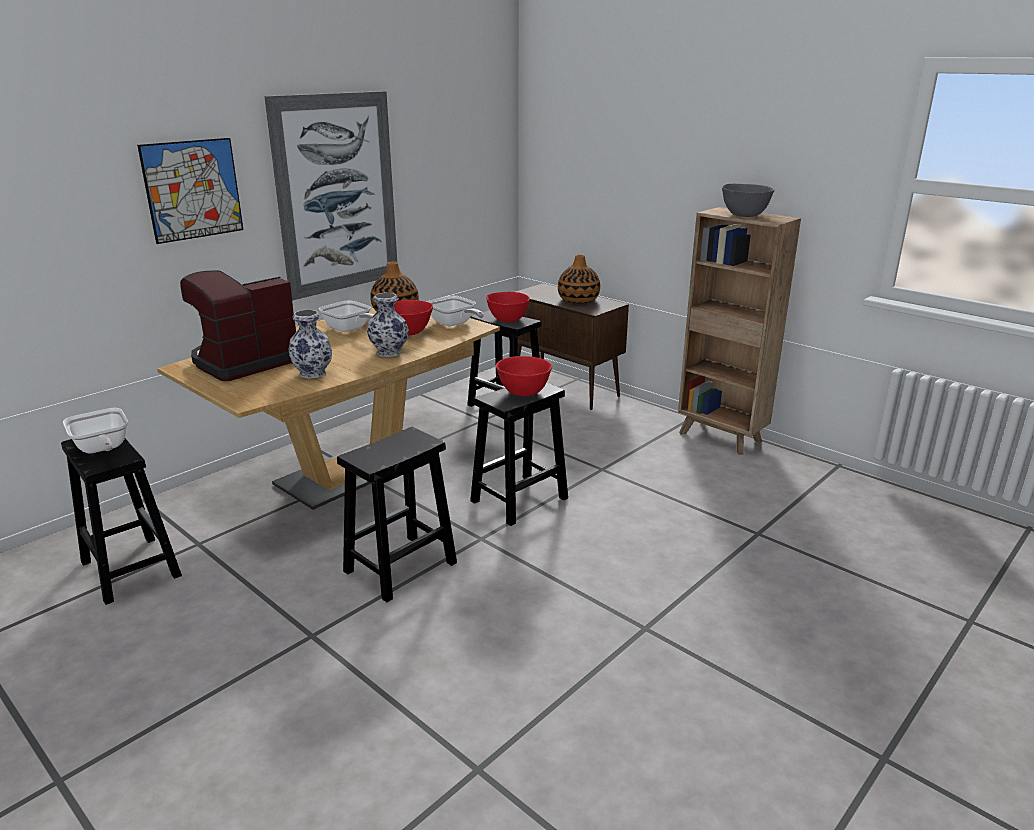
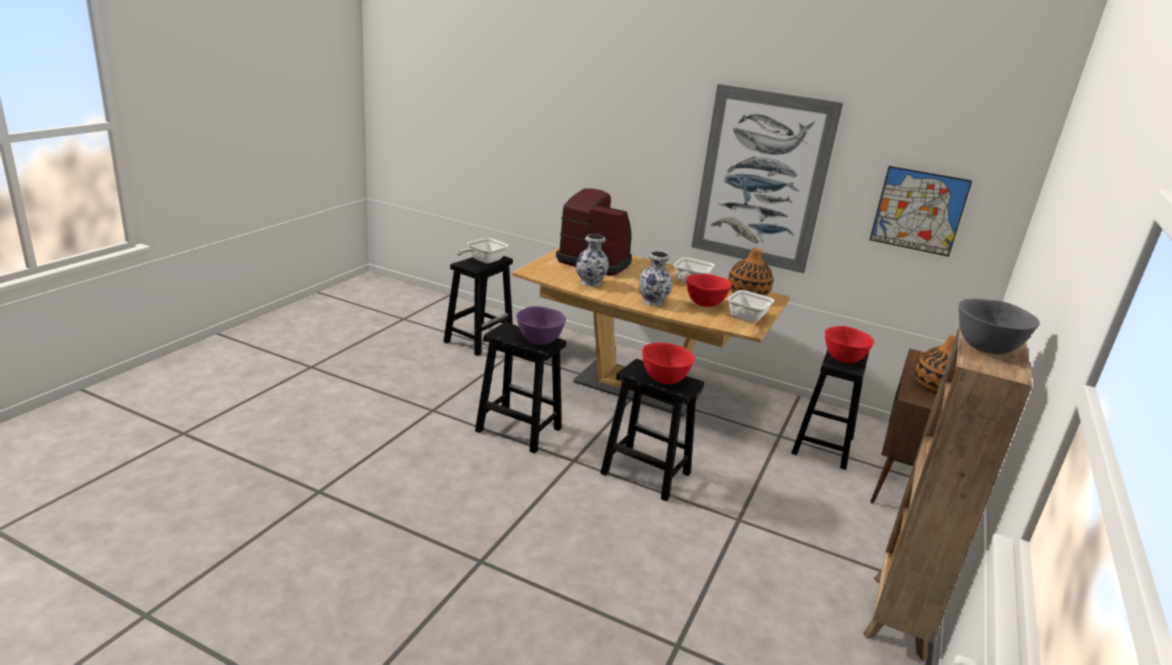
camera: 70 degrees right, 0 degrees up
(193, 189) = (643, 138): picture -> picture (918, 211)
(405, 441) = (539, 340): none -> purple bowl

